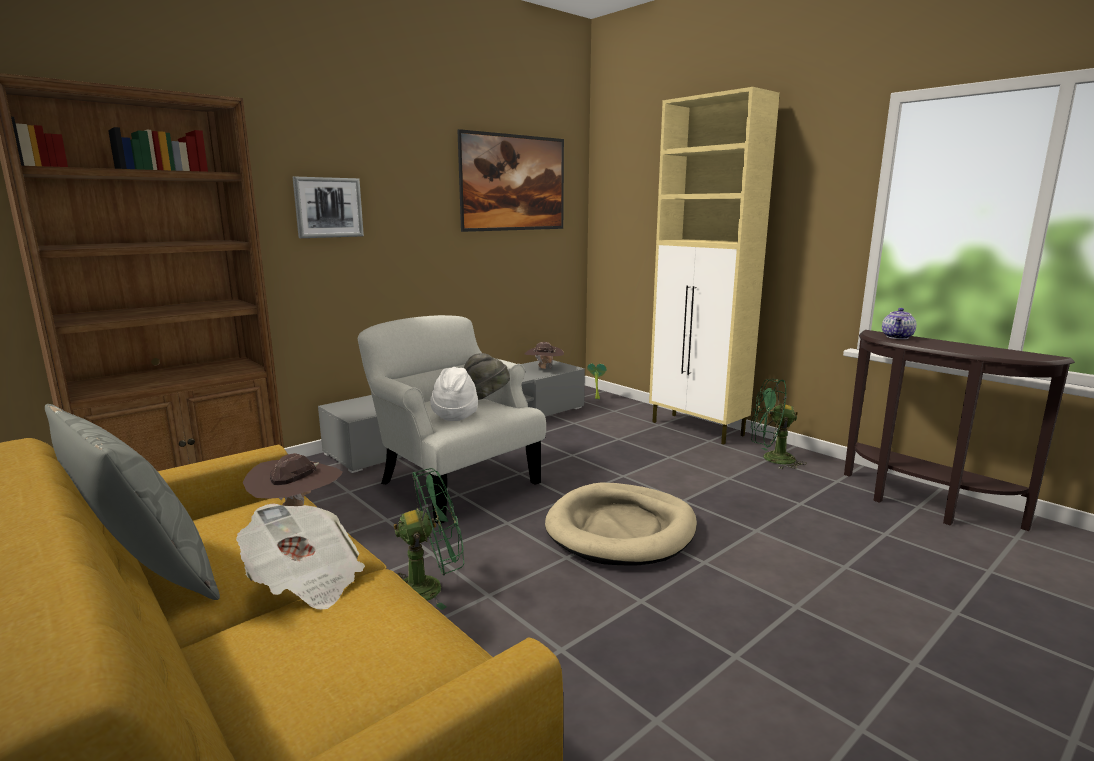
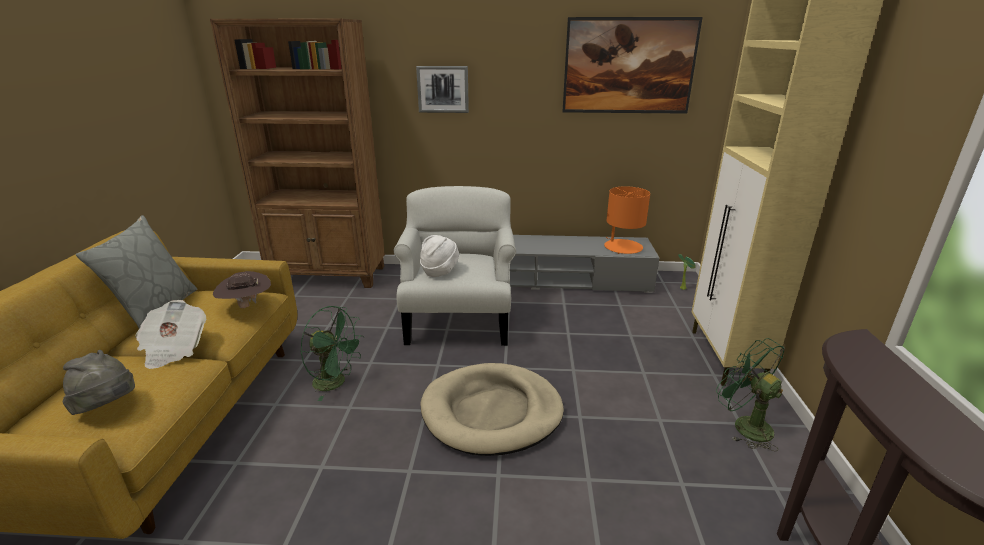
camera: 45 degrees right, 10 degrees up
(485, 398) = (484, 264): grey hat -> grey hat (109, 408)
(543, 368) = (622, 247): brown hat -> orange table lamp
(898, 337) = (870, 358): teapot -> none

